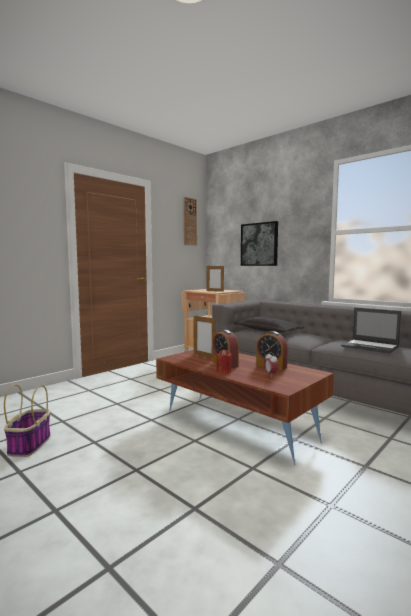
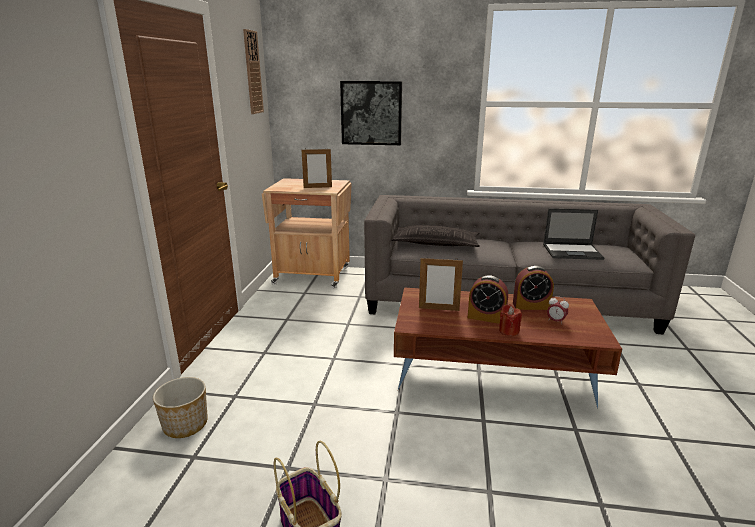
camera: 35 degrees left, 15 degrees up
(53, 393) = (185, 425): none -> planter

